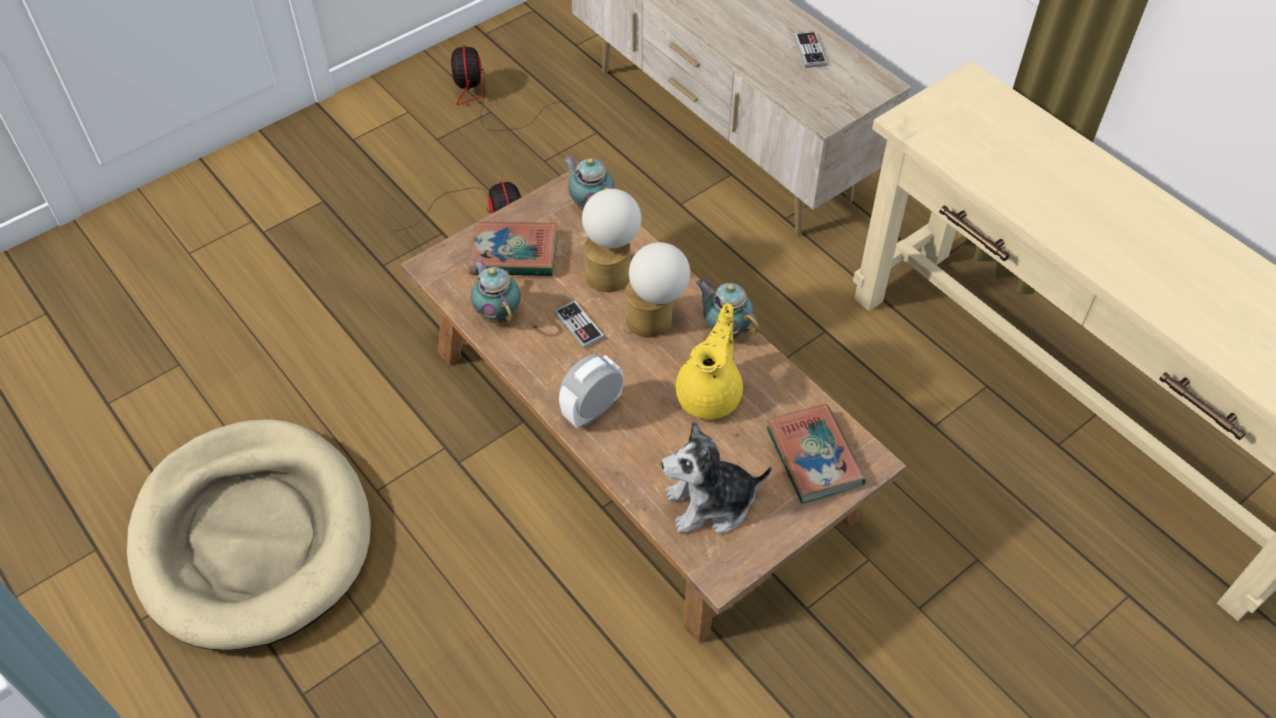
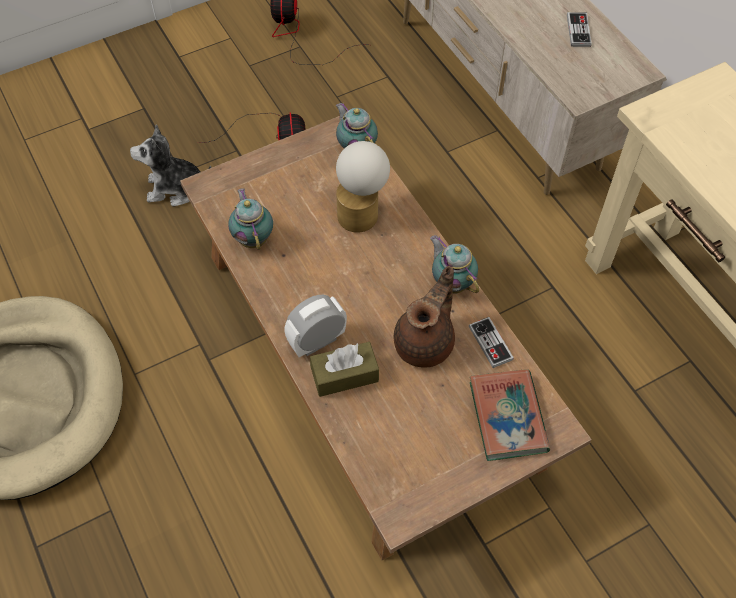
camera: 10 degrees right, 5 degrees up
(513, 254) = (279, 185): book -> none
(579, 326) = (322, 260): game controller -> game controller (490, 343)
(630, 440) = (344, 375): none -> brown tissue box
(655, 322) = (390, 266): table lamp -> none
(710, 394) = (426, 342): yellow teapot -> brown teapot
(710, 504) = (404, 447): plush toy -> plush toy (175, 188)

